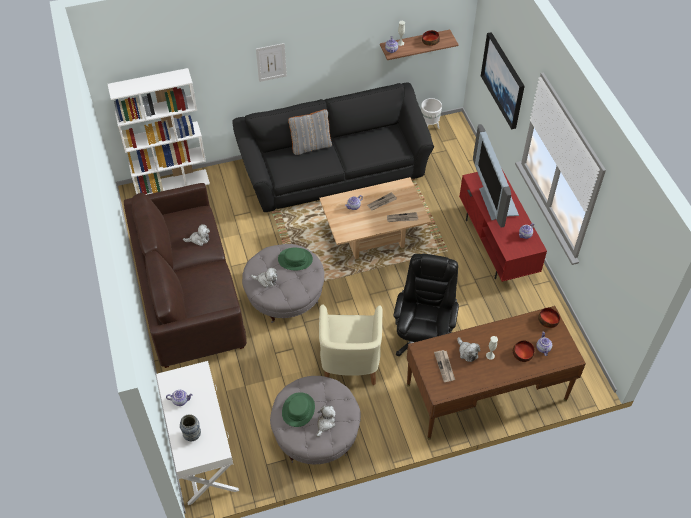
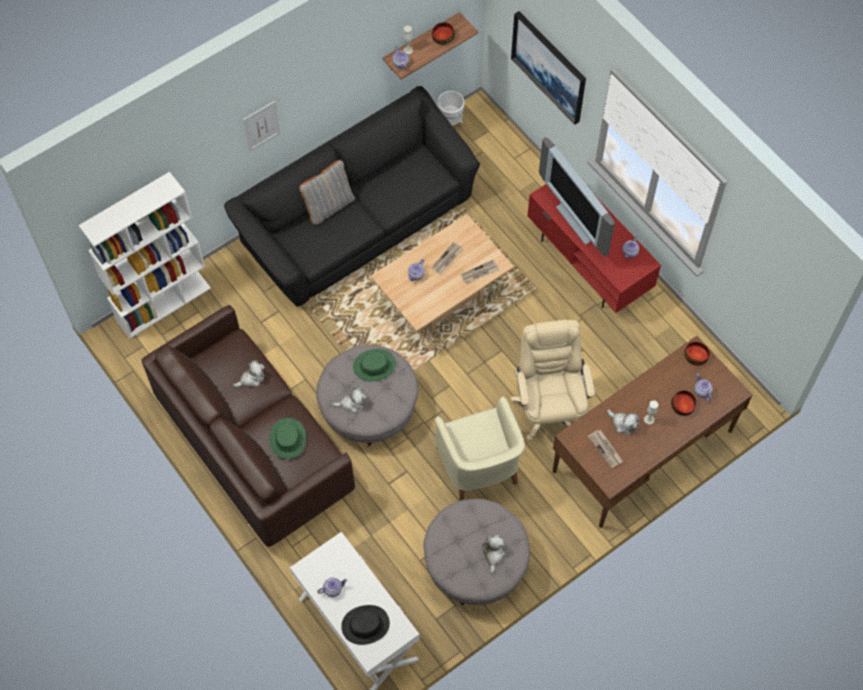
camera: 20 degrees left, 10 degrees up
(192, 435) = (365, 625): vase -> black hat
(298, 410) = (457, 549): green hat -> green hat (288, 439)
(423, 337) = (549, 407): black office chair -> beige office chair

